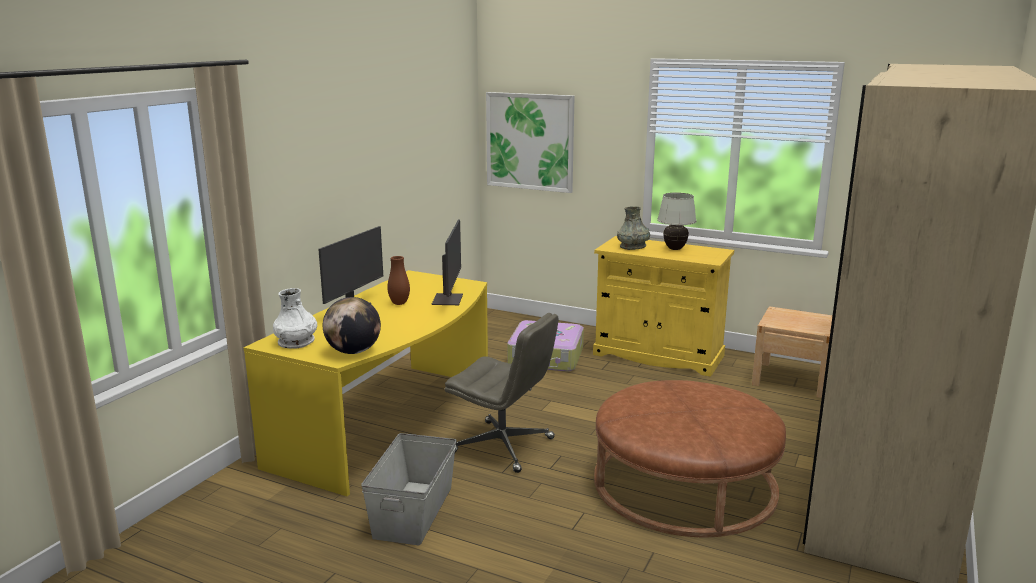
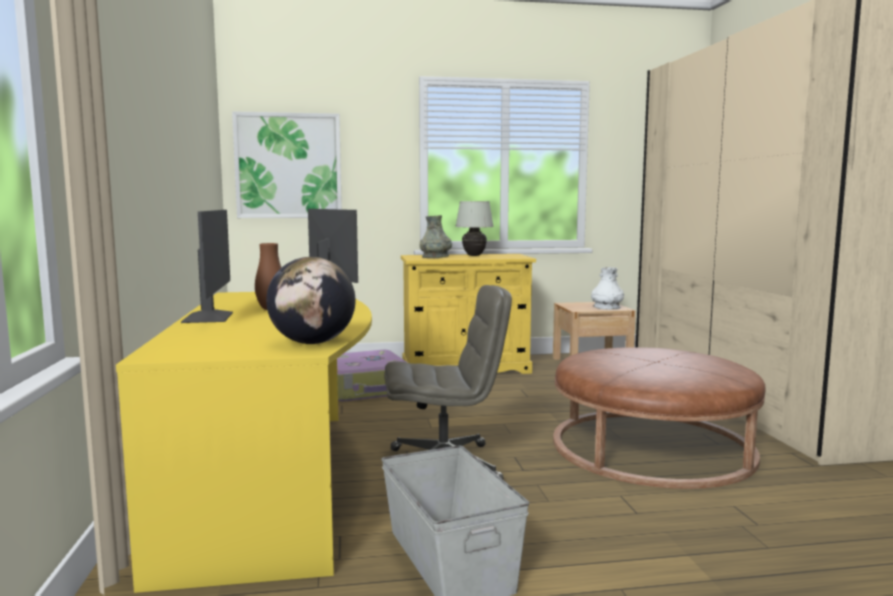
camera: 35 degrees left, 10 degrees down
(296, 342) = (201, 348): white vase -> white vase (606, 307)

